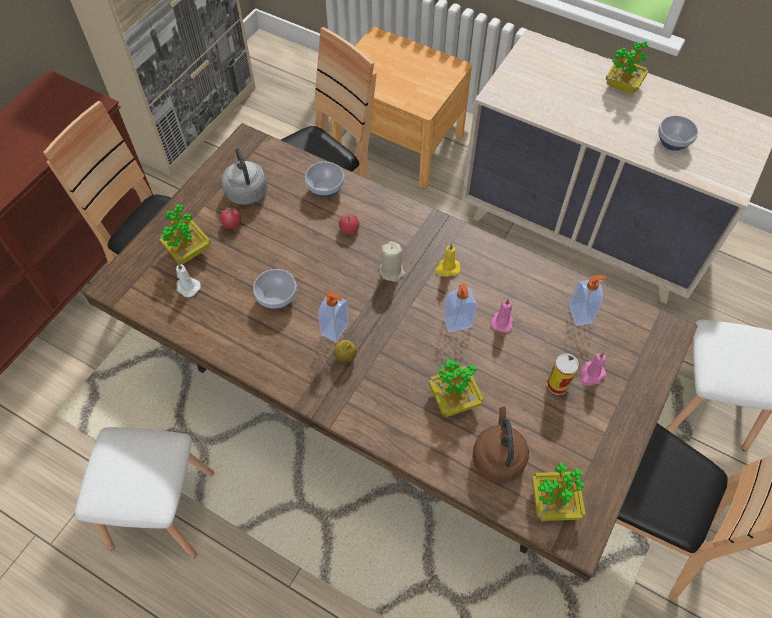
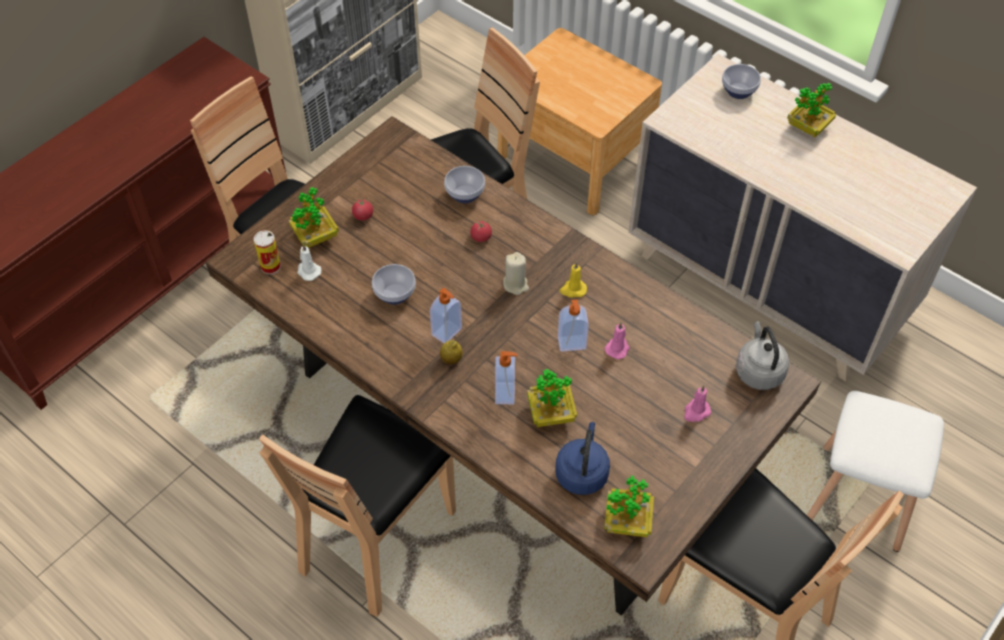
camera: 10 degrees right, 5 degrees down
(162, 508) = (244, 507): white stool -> none
(246, 190) = (383, 185): grey kettle -> grey kettle (758, 371)
(291, 517) = (377, 538): none -> brown chair
(498, 456) = (582, 472): brown kettle -> blue kettle
(557, 385) = (658, 416): can -> can (270, 266)
(581, 314) = (701, 353): soap dispenser -> soap dispenser (506, 393)
(672, 143) = (845, 195): bowl -> bowl (738, 92)

